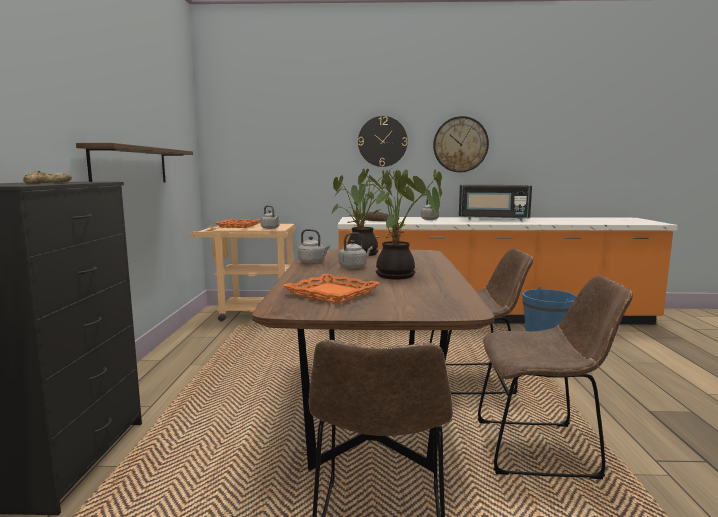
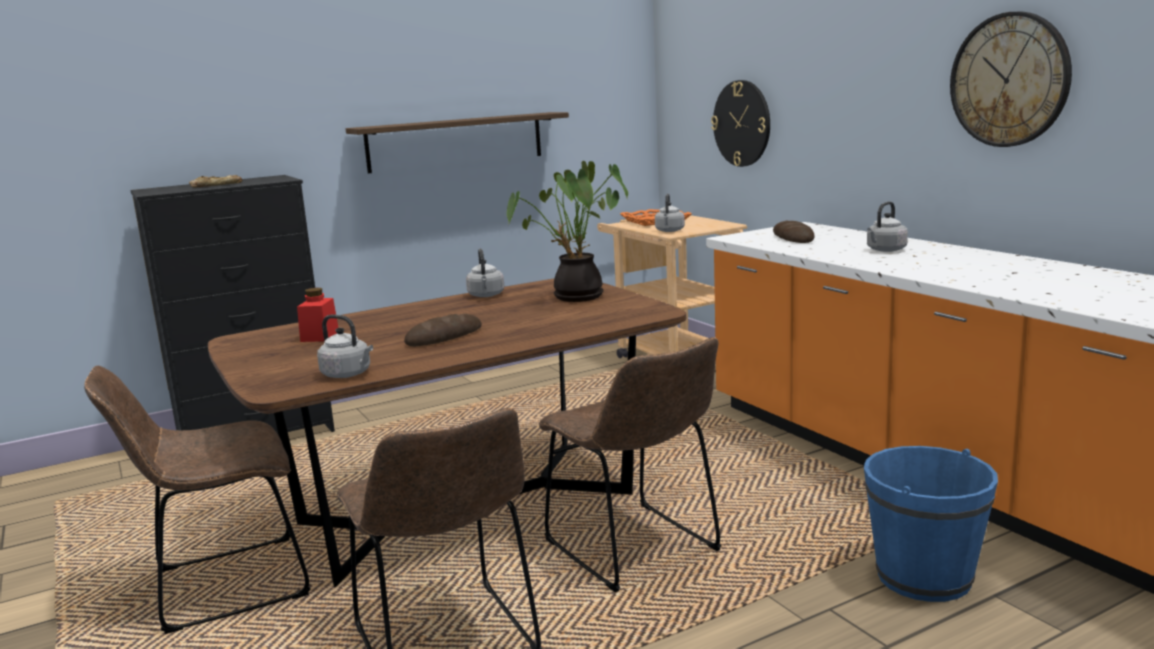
camera: 60 degrees right, 5 degrees up
(331, 293) = (320, 336): orange tray -> red jar
(354, 267) = (478, 312): grey kettle -> grey kettle (348, 374)
(382, 141) = (868, 77): wall clock -> wall clock (742, 123)
(398, 276) = (444, 337): potted plant -> bread
(492, 219) = (1016, 268): black microwave -> none

